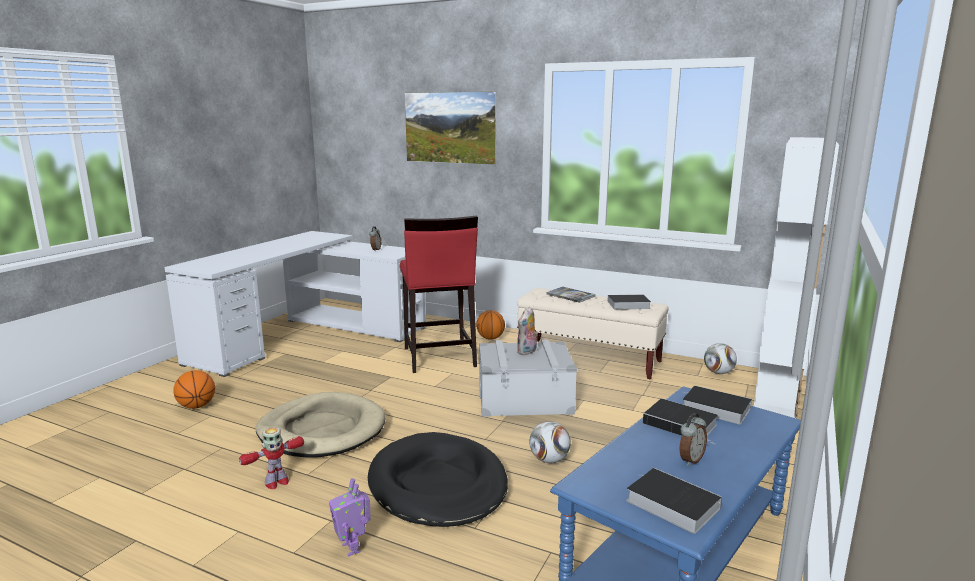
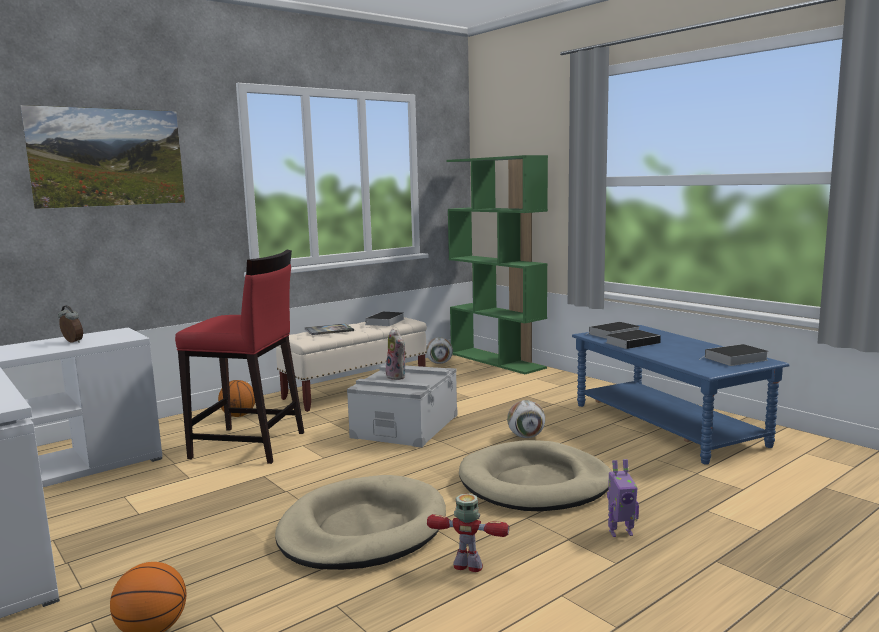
camera: 65 degrees left, 5 degrees down
(276, 482) = (469, 566): toy robot -> toy robot turned 60 degrees counterclockwise
(438, 484) = (535, 483): black dog bed -> beige dog bed
(690, 460) = (682, 348): alarm clock -> none
(777, 398) = (497, 361): white bookcase -> green bookcase

